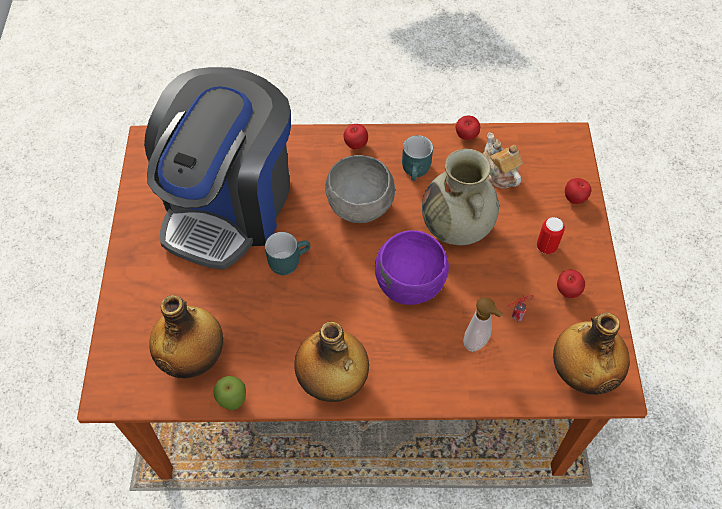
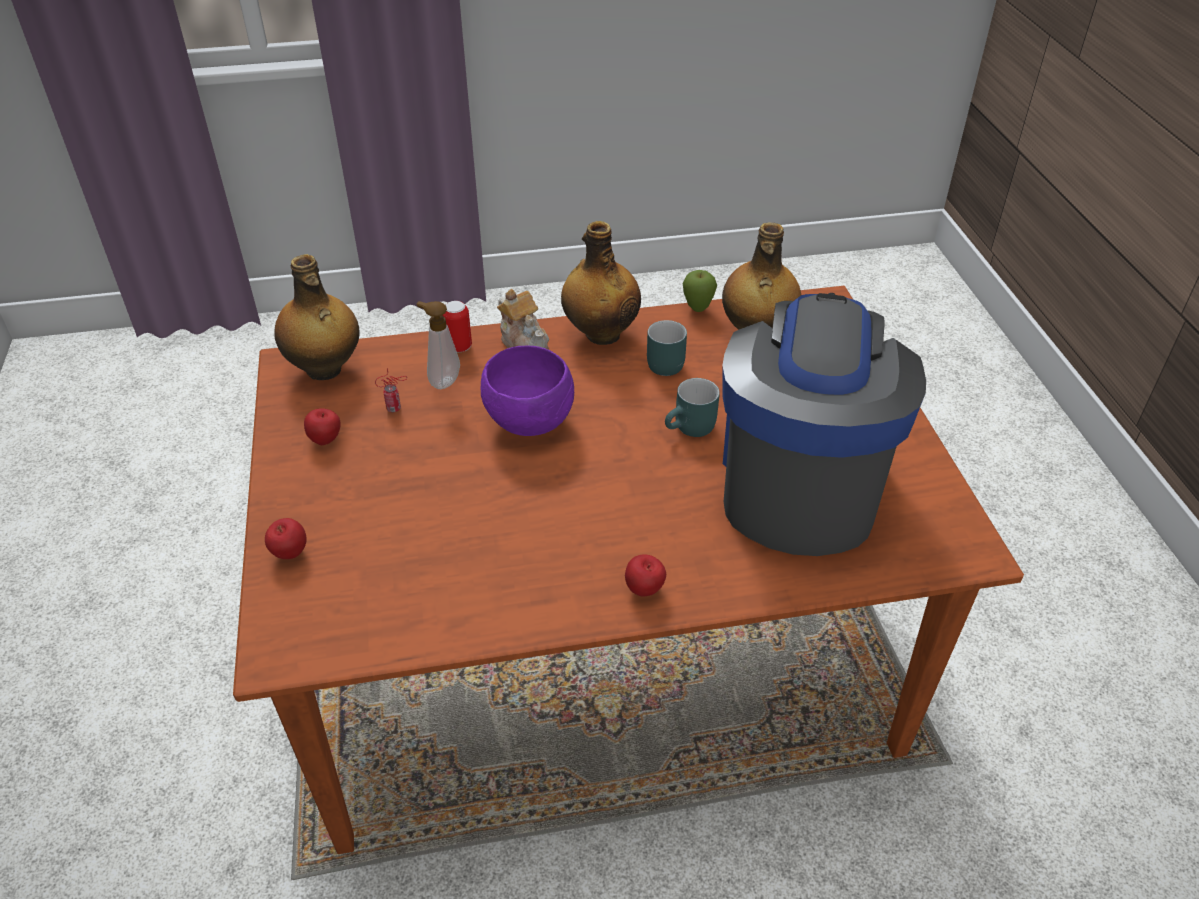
camera: 170 degrees right, 15 degrees down
(361, 208) = (612, 500): grey bowl -> none
(417, 171) = (537, 562): turquoise mug -> turquoise mug (662, 362)
(456, 229) = (471, 492): beige vase -> none
(466, 137) = (460, 630): apple -> none
(498, 173) = (407, 577): teapot -> teapot (524, 343)
(546, 246) = (345, 486): can -> can (459, 347)

